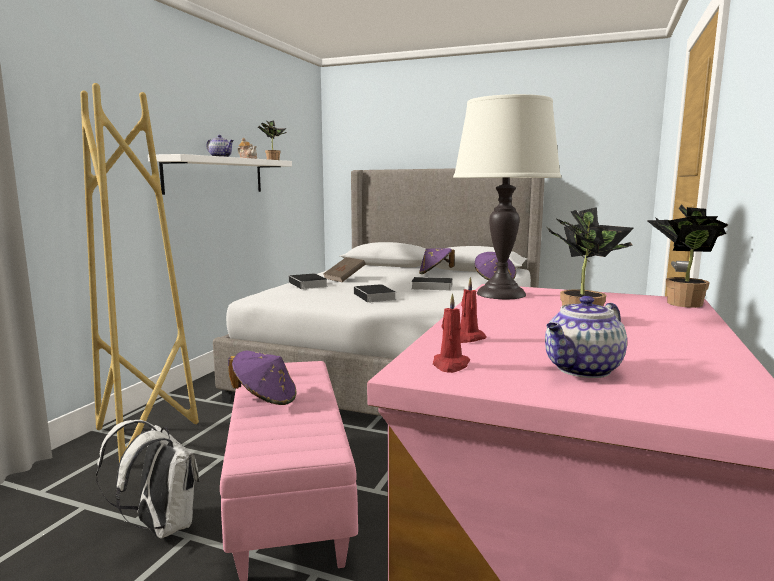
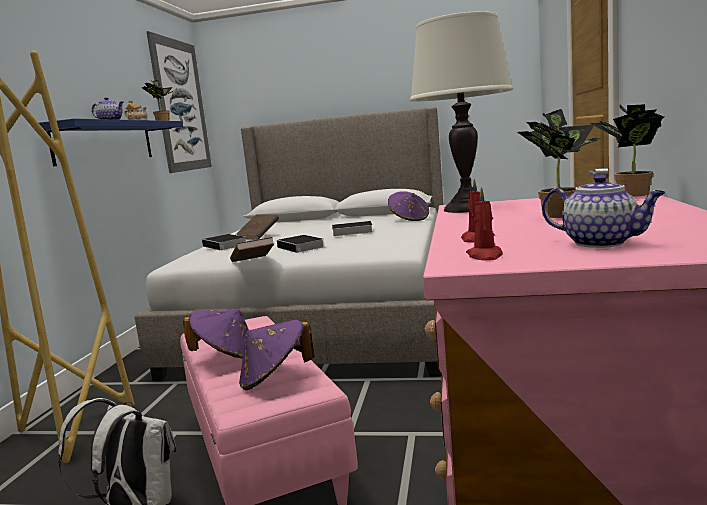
camera: 10 degrees left, 0 degrees up
(215, 175) = (105, 142): white shelf -> blue shelf
(297, 145) = (181, 106): none -> picture
(322, 306) = (253, 262): none -> brown book
(435, 273) = (347, 220): purple hat -> purple hat (275, 379)
(582, 370) = (602, 243): teapot -> teapot turned 90 degrees counterclockwise

